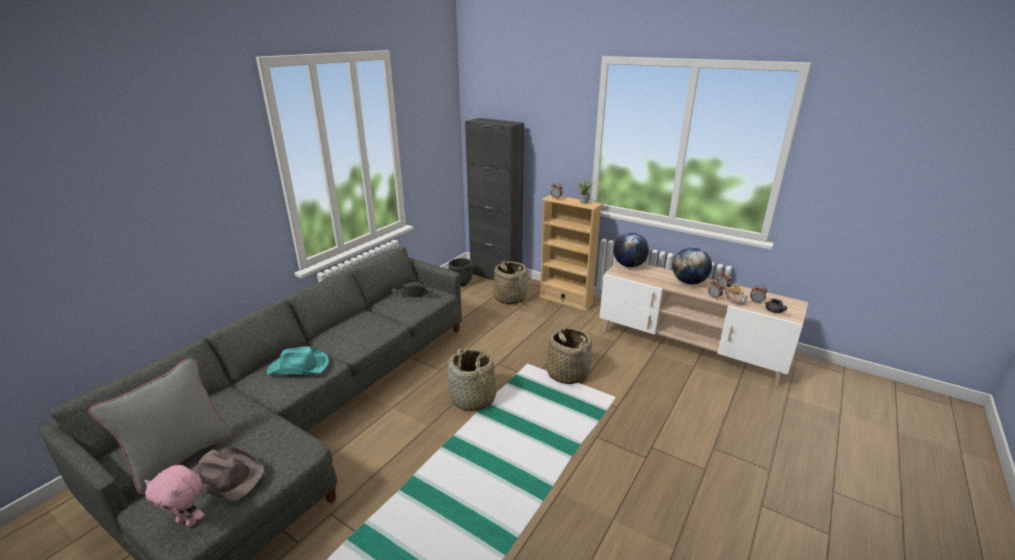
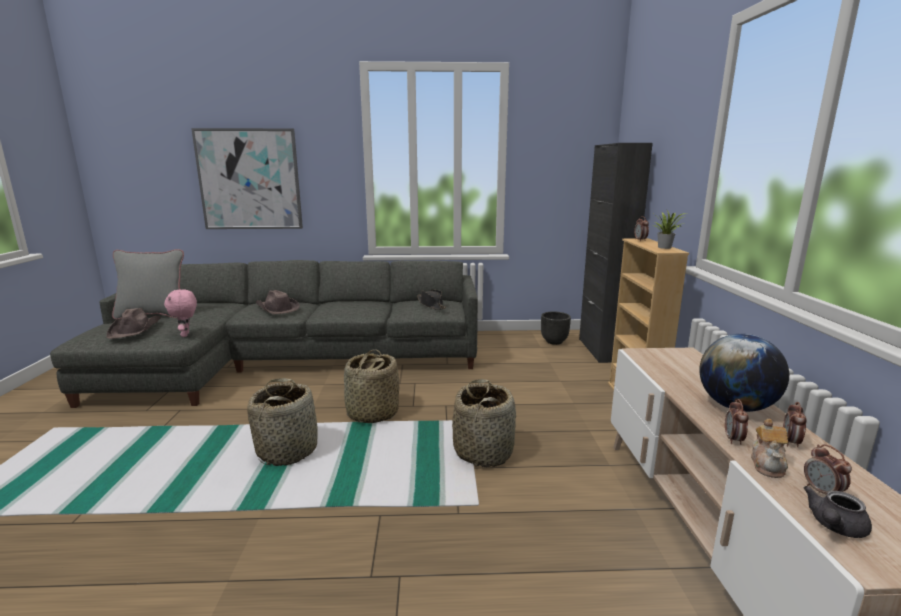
camera: 55 degrees right, 10 degrees down
(142, 231) = (249, 179): none -> picture
(188, 521) = (90, 336): pink plush toy -> pink plush toy (186, 335)
(299, 367) = (277, 309): turquoise hat -> brown hat
(510, 298) = (574, 370): basket -> basket (288, 450)
(629, 265) = (681, 356): globe -> none

